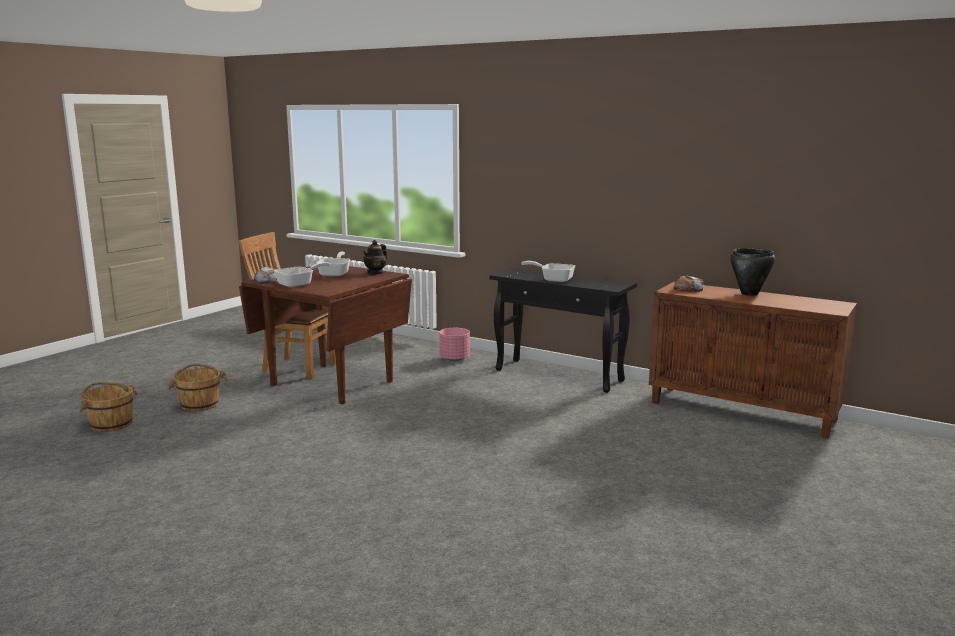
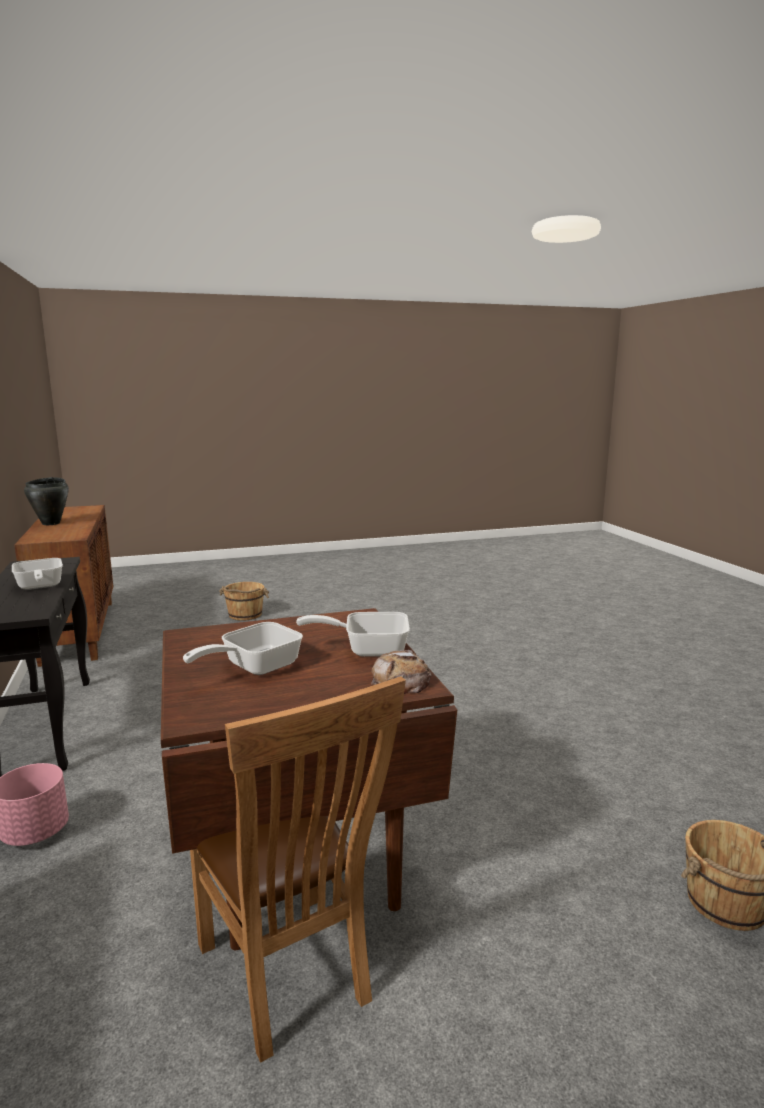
camera: 140 degrees left, 0 degrees up
(200, 404) = (558, 898): brown bucket -> brown bucket (245, 615)
(376, 272) = (193, 648): teapot -> none
(688, 289) = (56, 535): bread -> none

